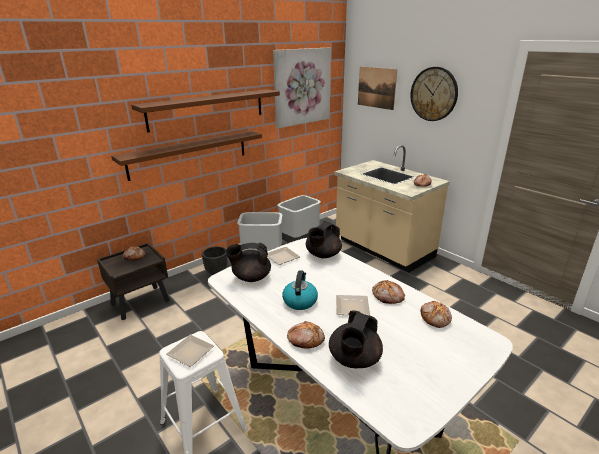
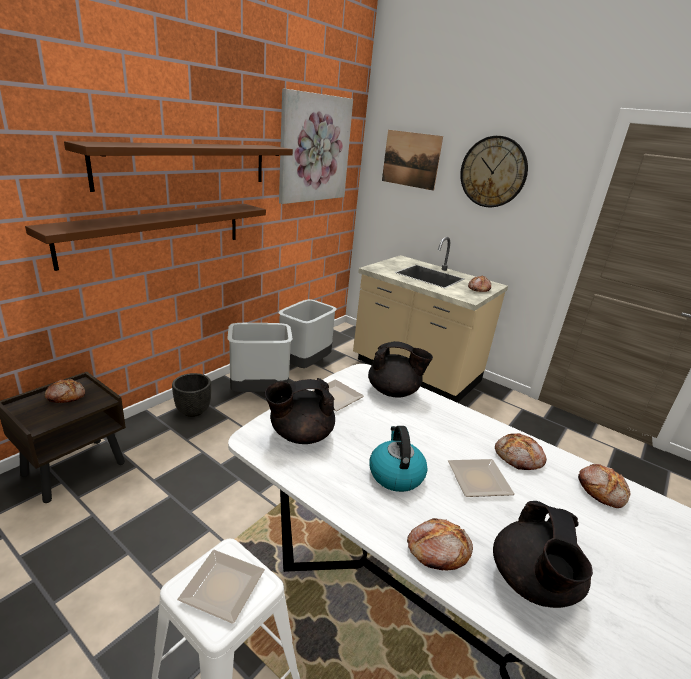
camera: 15 degrees left, 0 degrees up
(323, 255) = (394, 392): black teapot -> black teapot turned 105 degrees counterclockwise

